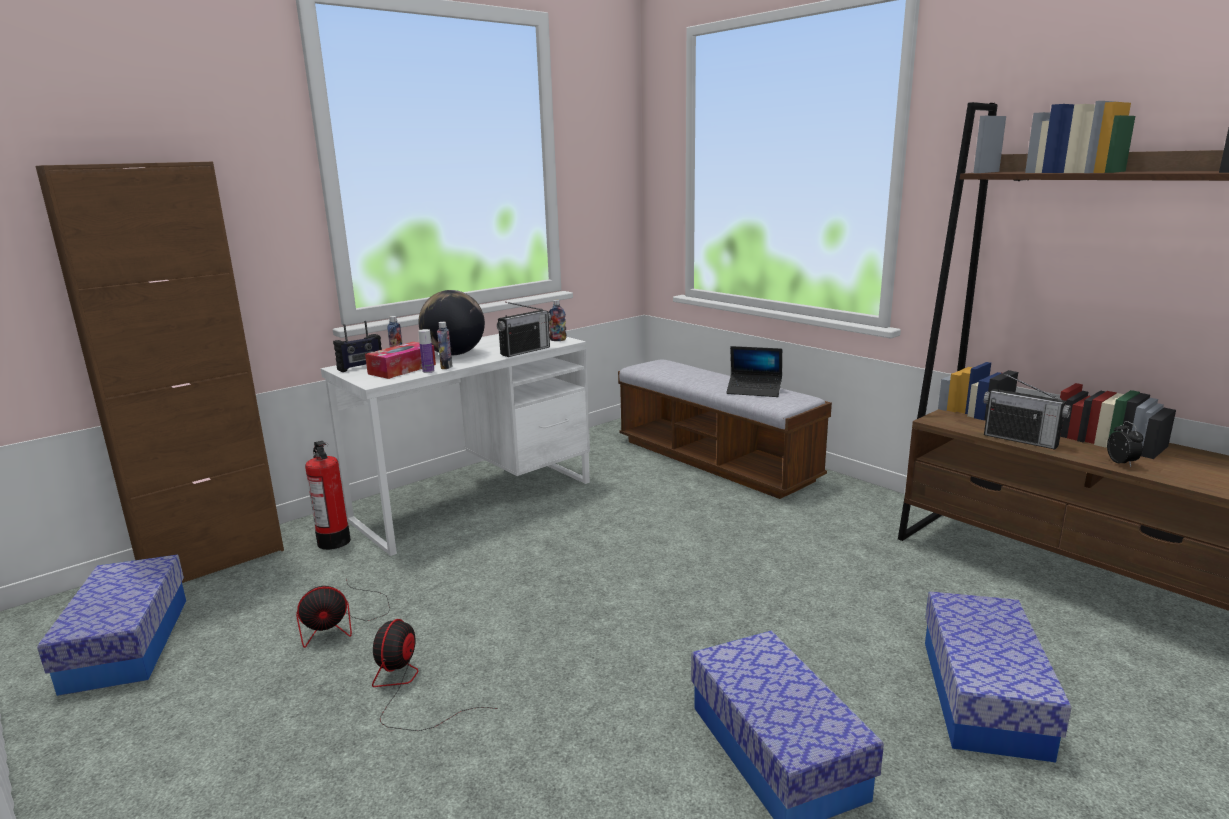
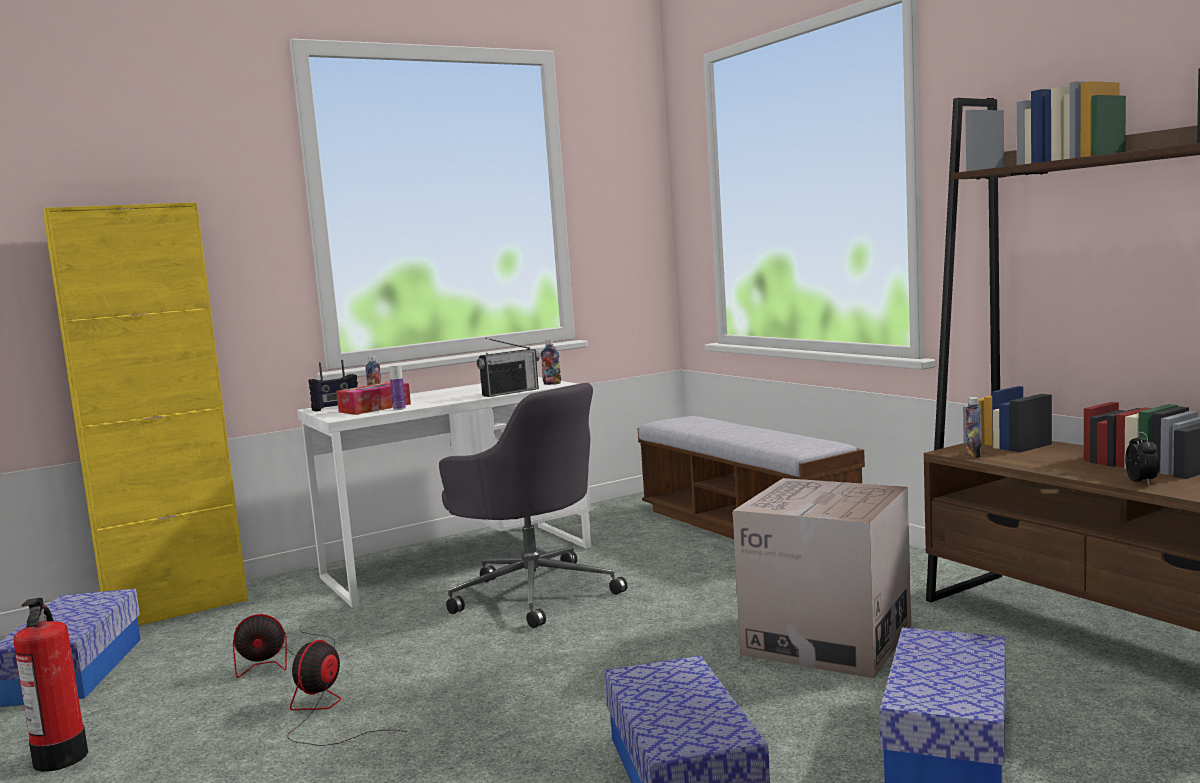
camera: 10 degrees right, 10 degrees down
(213, 561) = (177, 609): brown cabinet -> yellow cabinet
(334, 541) = (300, 595): fire extinguisher -> fire extinguisher (61, 758)
(446, 367) = (420, 405): bottle -> bottle (974, 455)
(454, 354) = (436, 396): globe -> none
(557, 535) = (533, 593): none -> grey office chair
(754, 390) = (775, 438): laptop -> none
(835, 585) = (827, 640): none -> cardboard box
(1020, 440) = (1037, 465): radio -> none

